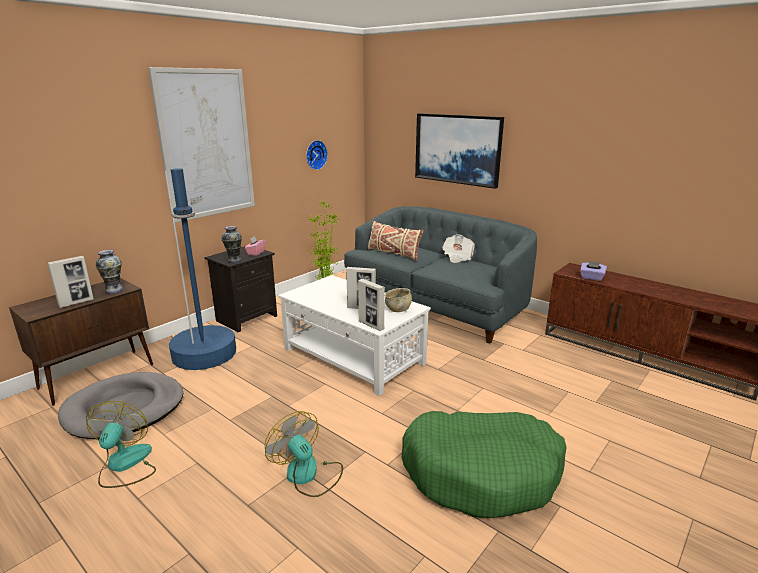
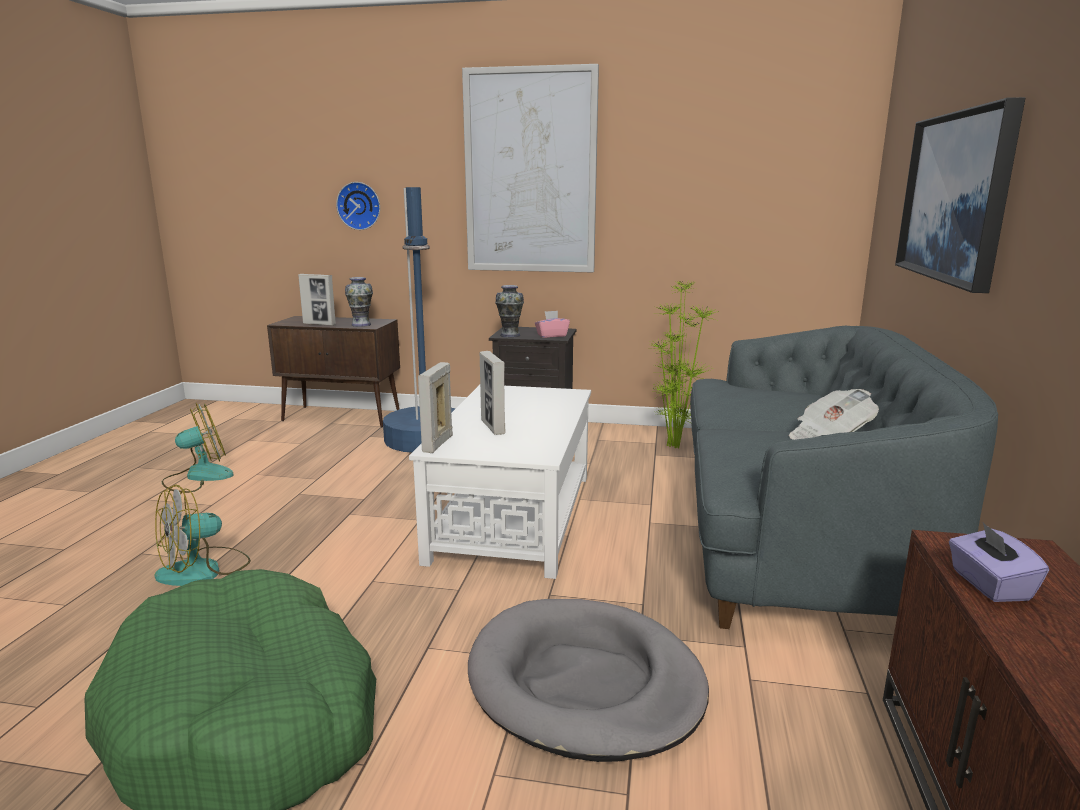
camera: 60 degrees right, 5 degrees down
(124, 409) = (291, 445): grey dog bed -> grey dog bed (585, 683)
(308, 475) = (204, 570): fan -> fan turned 150 degrees counterclockwise
(315, 155) = (736, 208): wall clock -> wall clock (359, 206)
(393, 253) = (745, 398): beige pillow -> none
(398, 309) = (518, 447): beige bowl -> none

